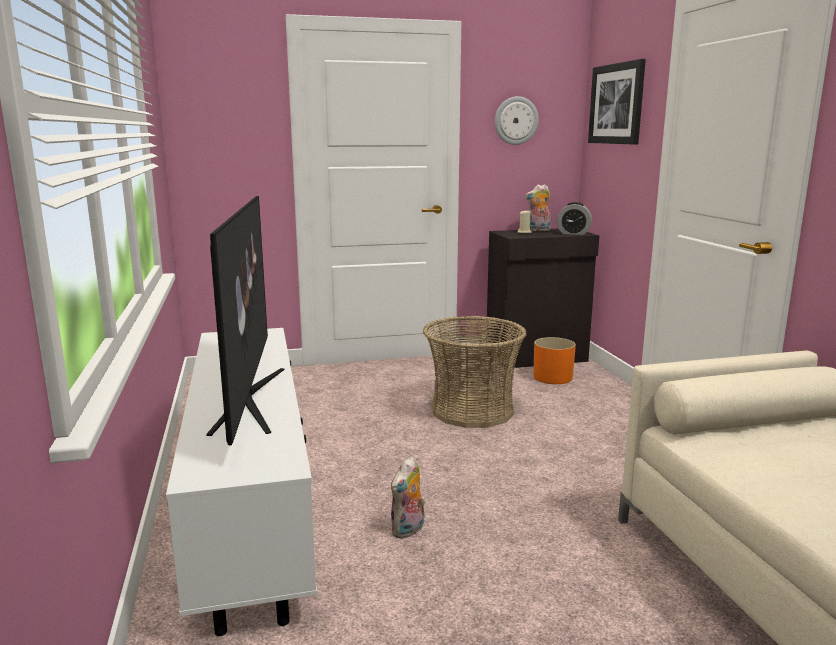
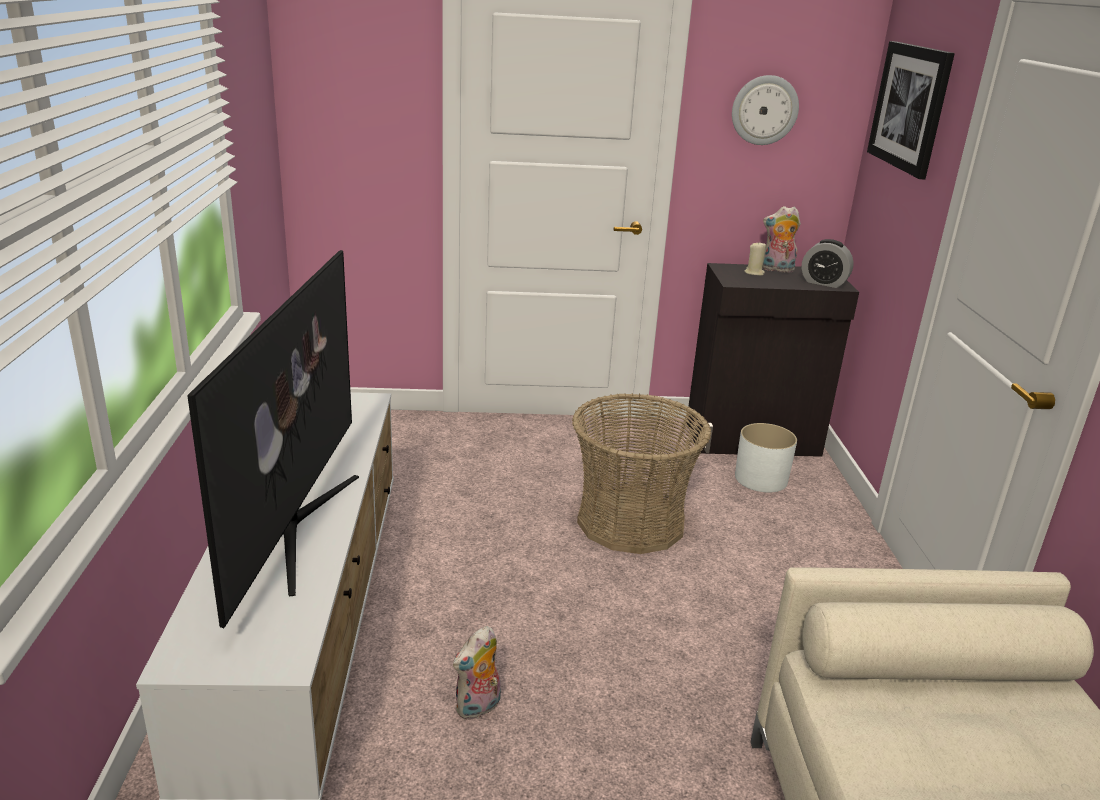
camera: 10 degrees right, 10 degrees up
(553, 377) = (761, 478): orange planter -> white planter

